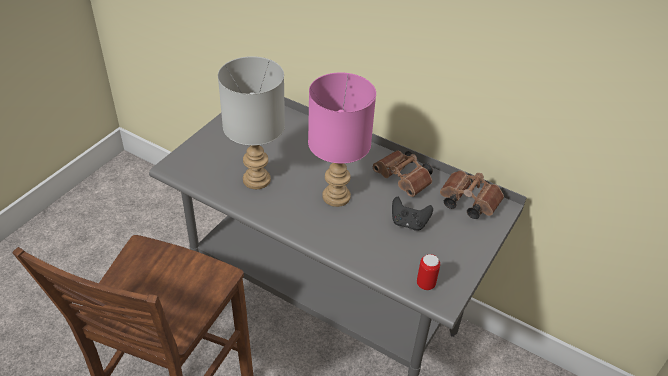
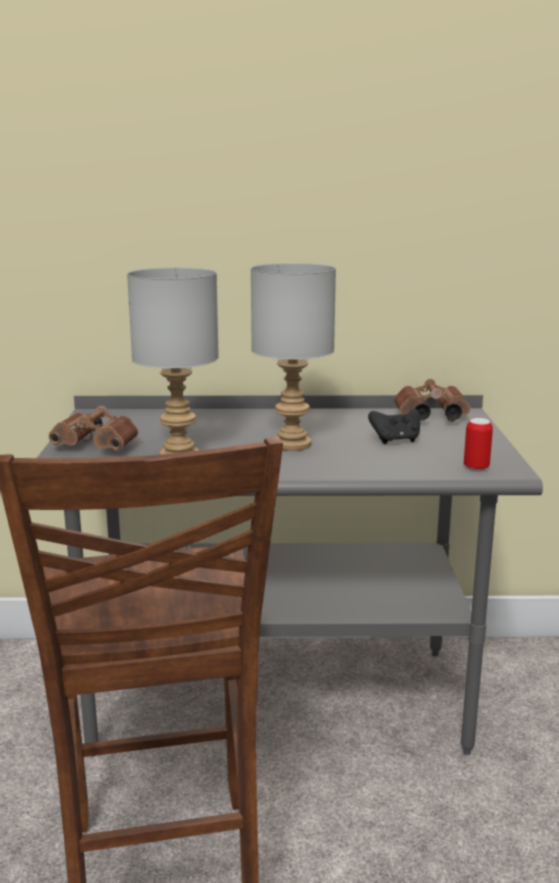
camera: 30 degrees left, 25 degrees down
(337, 196) = (292, 444): pink table lamp -> grey table lamp
(404, 180) = (348, 420): brown binoculars -> brown binoculars (99, 447)

